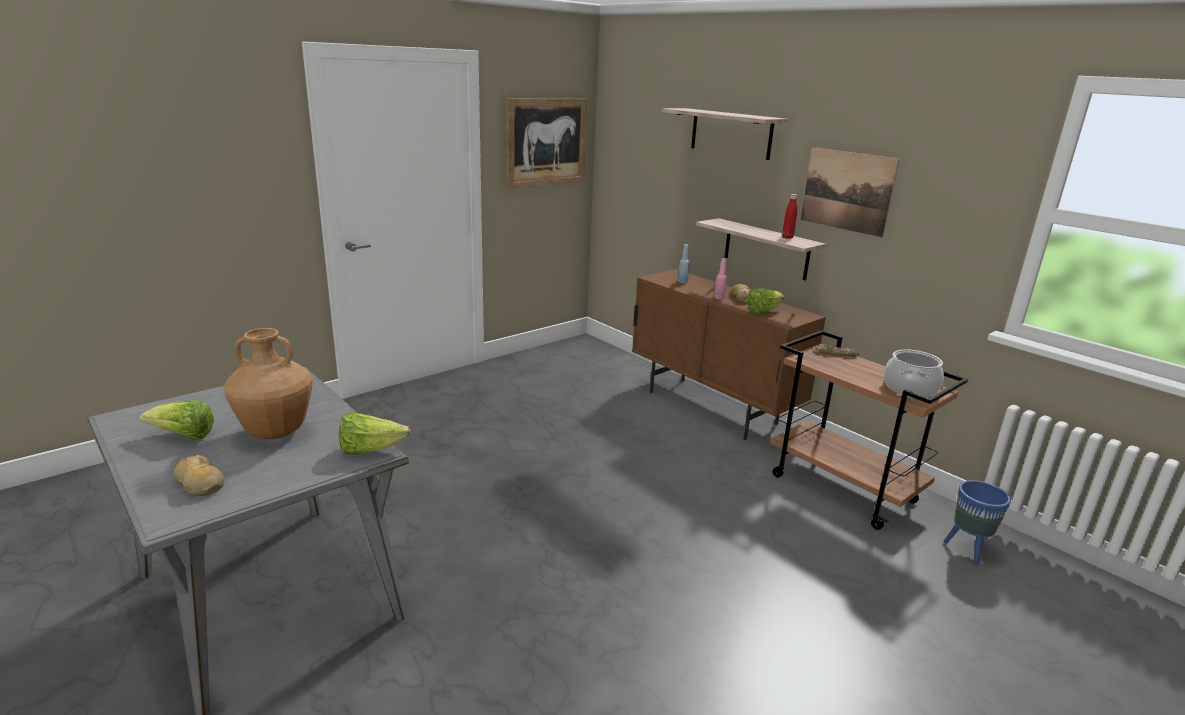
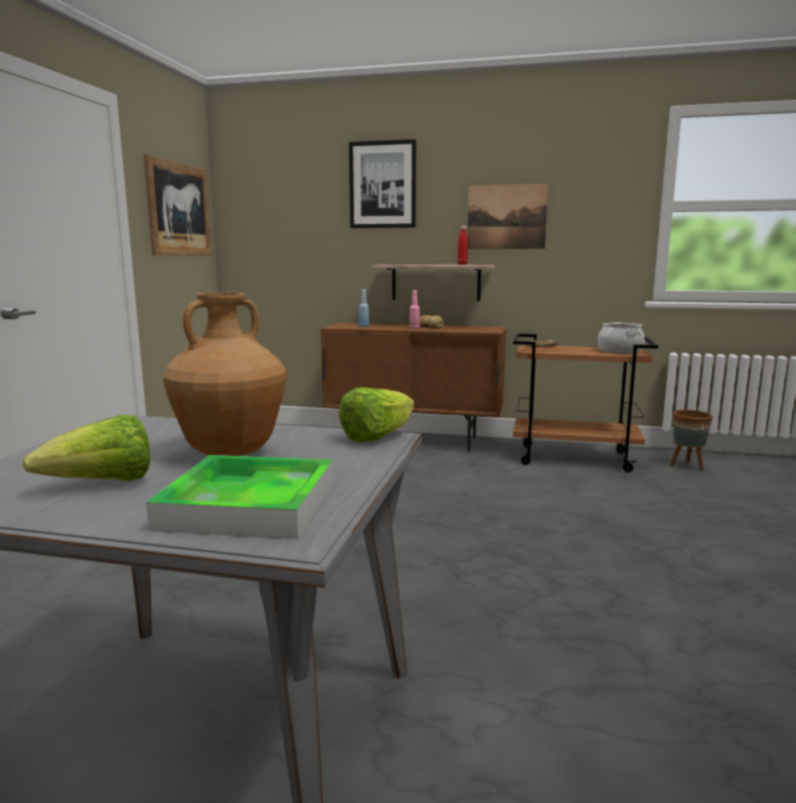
camera: 35 degrees left, 10 degrees down
(200, 484) = (249, 505): bread -> tray
(731, 133) = (382, 185): shelf -> picture
(763, 311) = (462, 329): lettuce -> none
(966, 550) = (687, 466): blue planter -> brown planter

